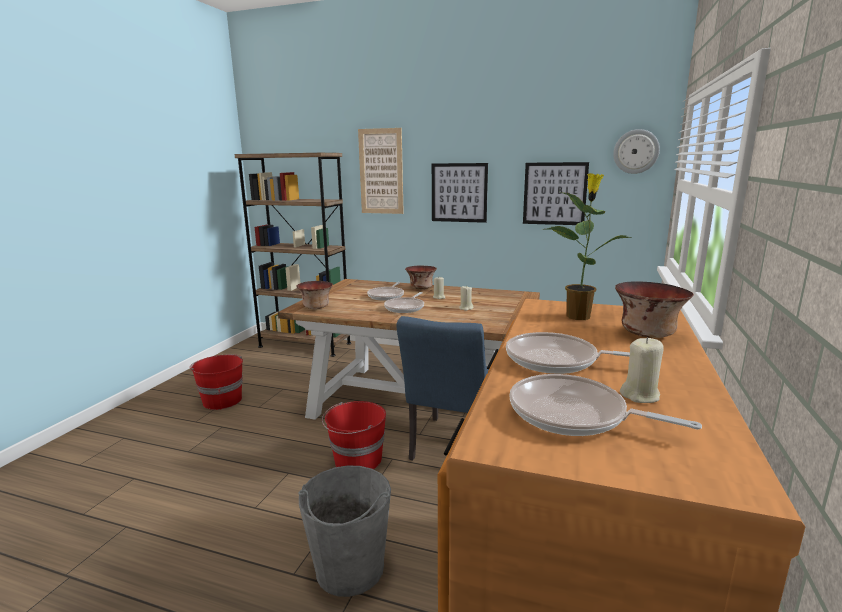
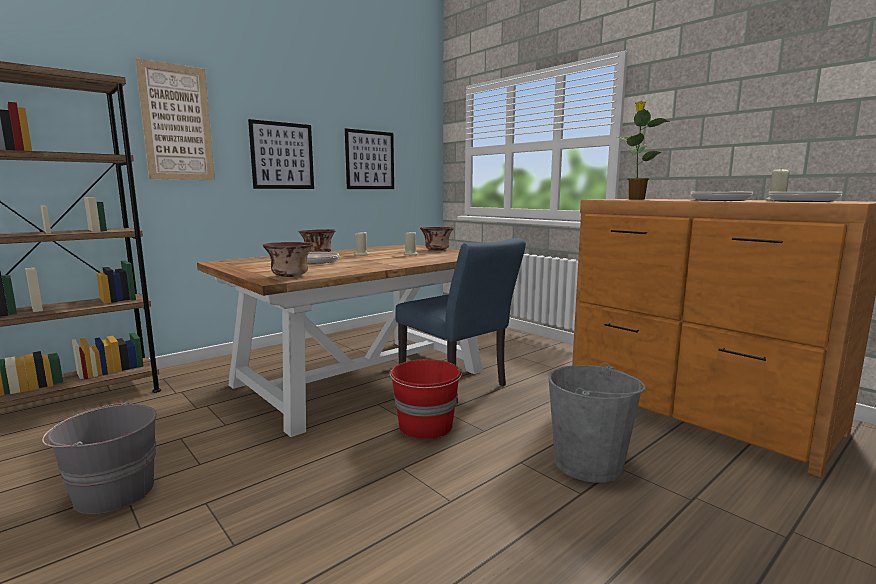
camera: 60 degrees left, 5 degrees down
(222, 400) = (112, 493): red bucket -> grey bucket
(405, 308) = (370, 261): frying pan -> none
(636, 151) = (421, 127): wall clock -> none
(646, 334) = (678, 199): bowl -> bowl (436, 250)

